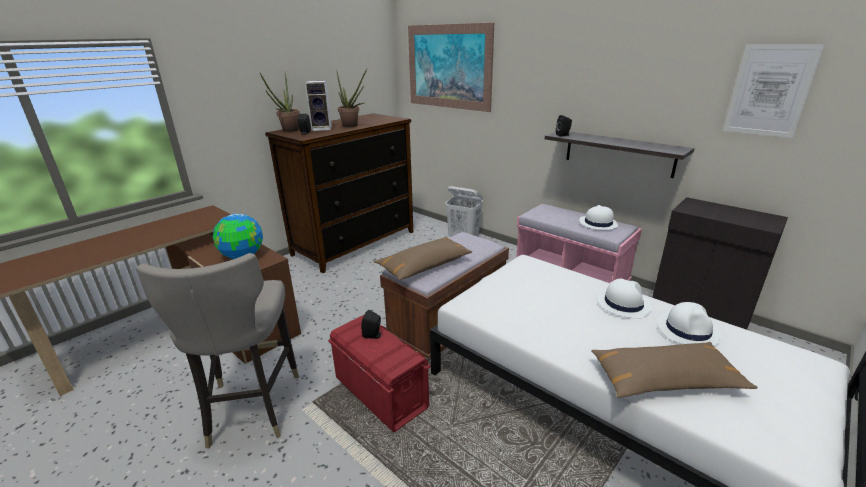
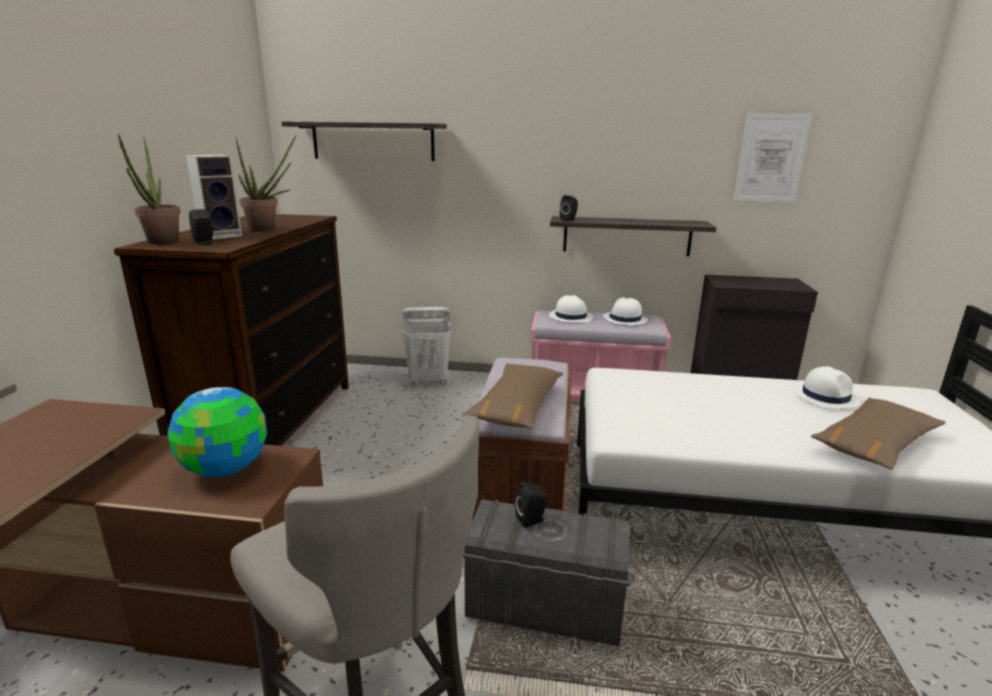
camera: 35 degrees left, 5 degrees down
(380, 393) = (544, 607): red storage box -> grey storage box
(448, 67) = (373, 141): picture -> shelf
(623, 303) = (749, 389): white hat -> white hat (570, 316)

